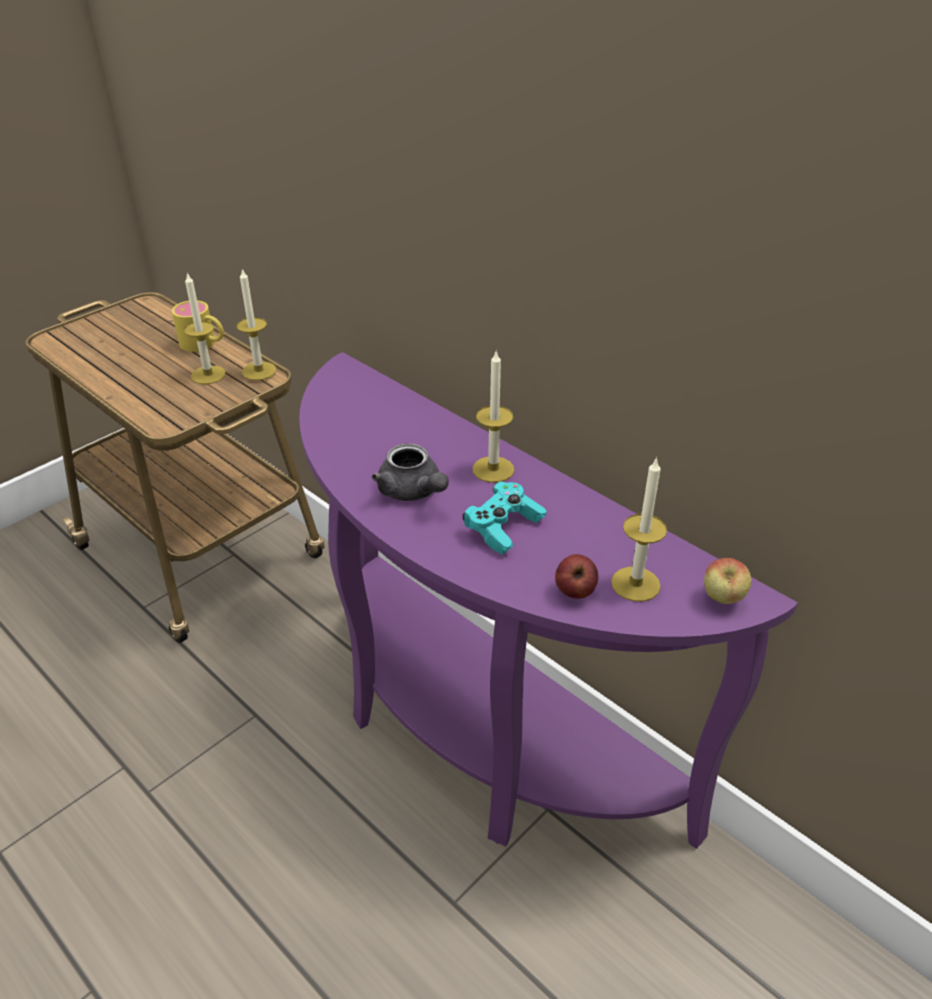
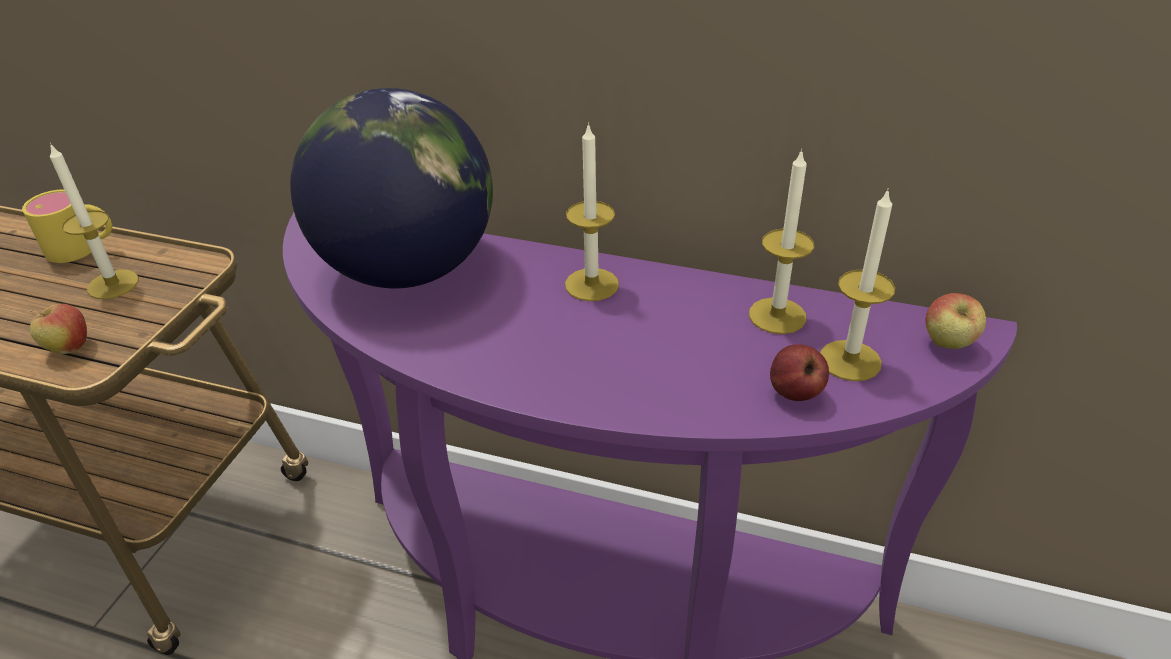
camera: 25 degrees left, 0 degrees up
(161, 410) = (69, 348): none -> apple
(259, 371) = (186, 260): candle -> candle (777, 316)
(379, 419) = (408, 269): none -> globe
(413, 492) = (516, 341): grey teapot -> none
(503, 527) = (656, 347): turquoise game controller -> none

